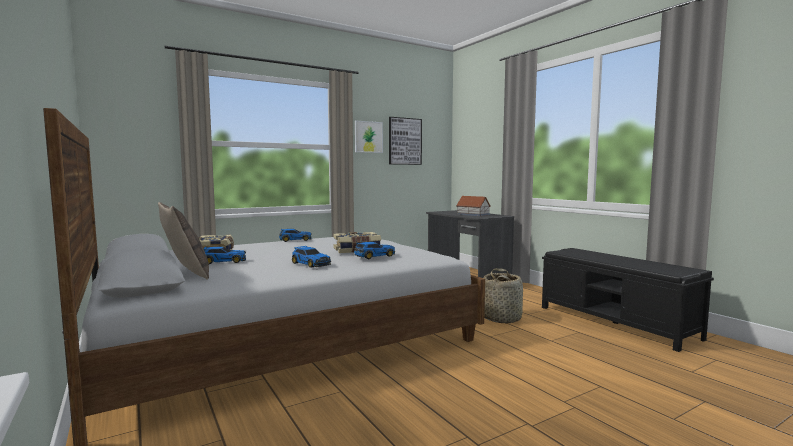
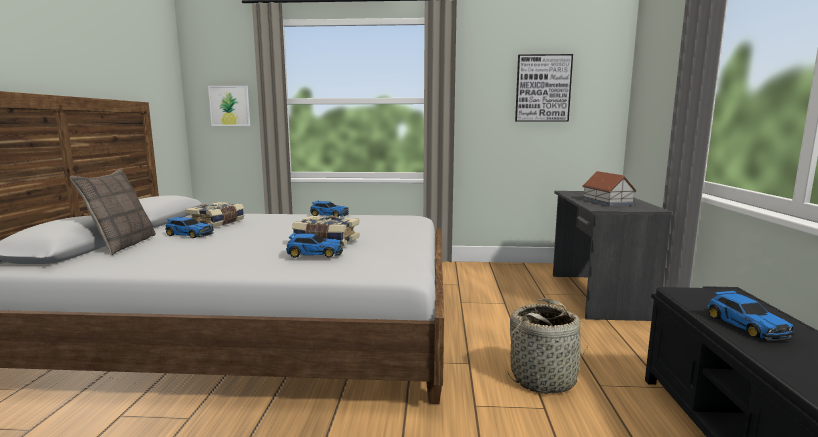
camera: 35 degrees right, 5 degrees up
(310, 264) = (235, 252): toy car -> toy car (745, 326)
(368, 137) = (485, 85): picture -> picture (229, 106)

